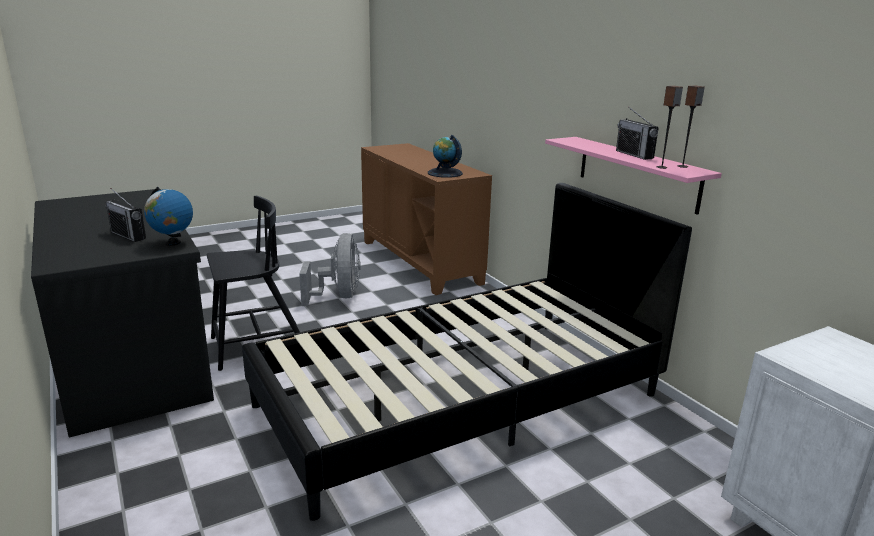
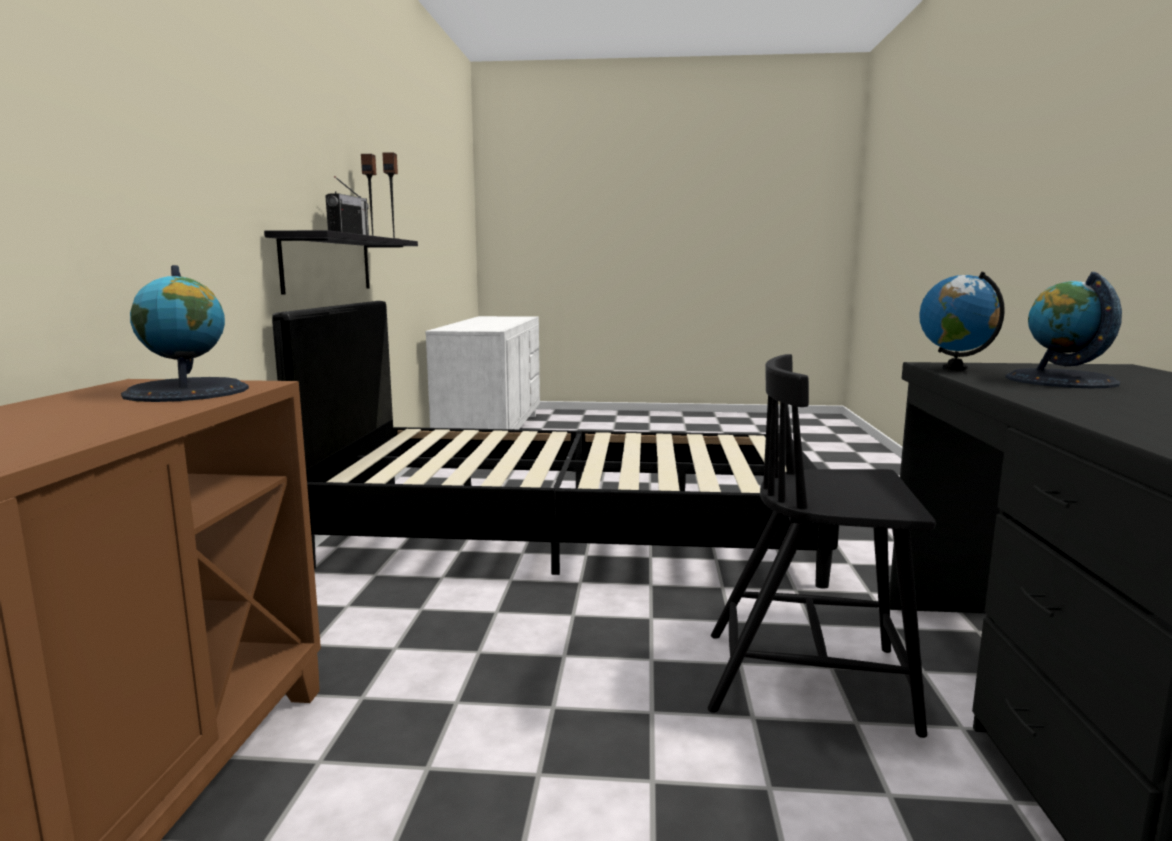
camera: 145 degrees left, 10 degrees down
(128, 235) = (1060, 380): radio -> globe
(338, 296) = (533, 780): grey fan -> none
(637, 173) = (328, 264): pink shelf -> black shelf

